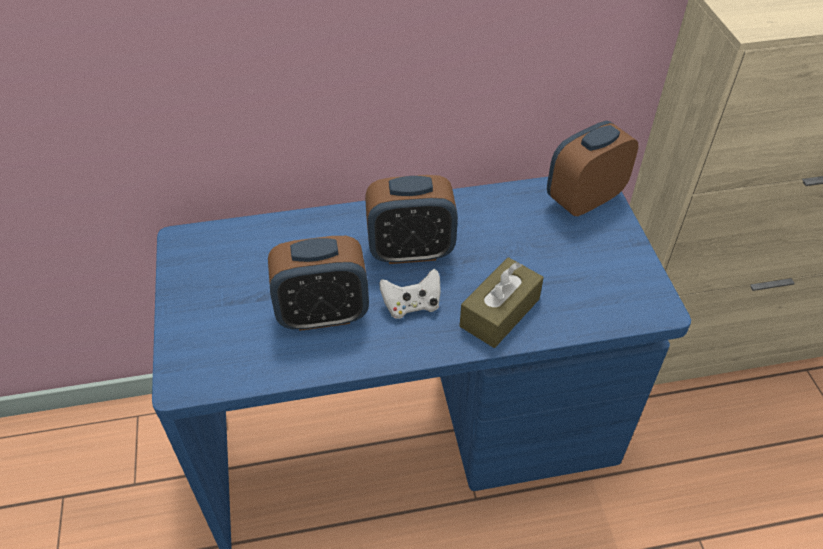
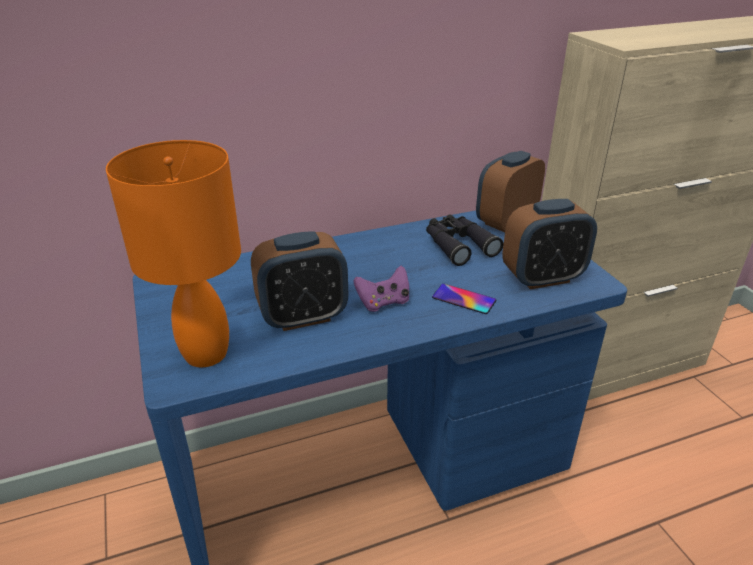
camera: 10 degrees left, 15 degrees down
(215, 350) = (204, 354): none -> orange table lamp
(411, 251) = (371, 266): alarm clock -> alarm clock (542, 278)
(412, 305) = (383, 302): white game controller -> purple game controller
(500, 312) = (463, 299): brown tissue box -> phone
(516, 230) = (458, 245): none -> black binoculars

